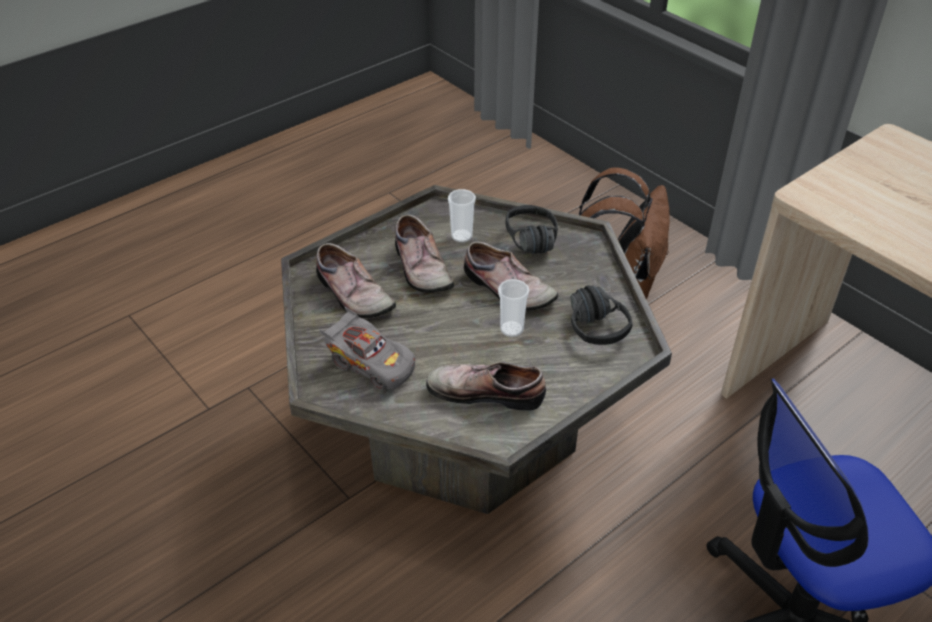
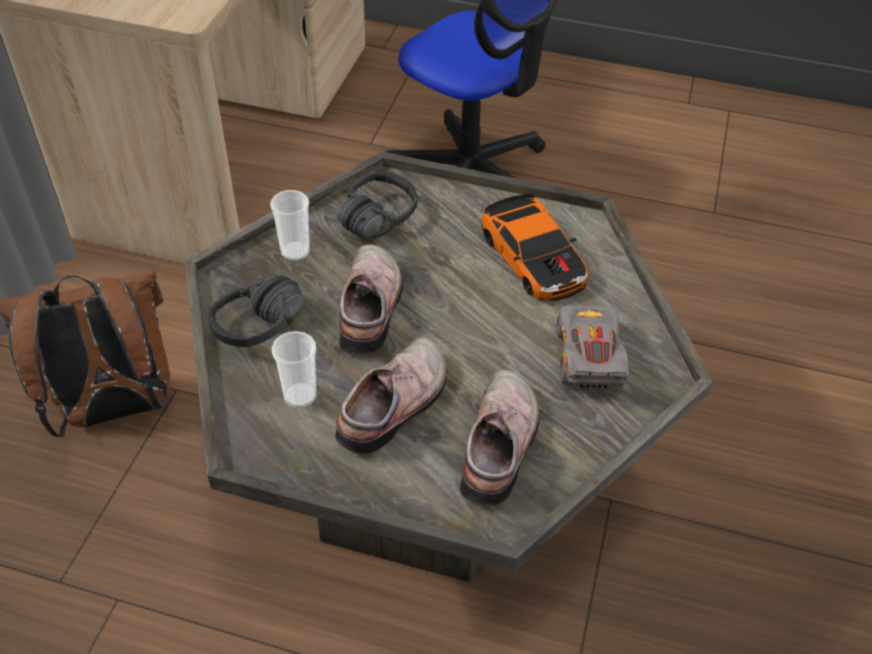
camera: 125 degrees left, 5 degrees up
(486, 390) = (535, 257): shoe -> toy car
(511, 329) = (434, 276): cup -> cup (295, 251)

